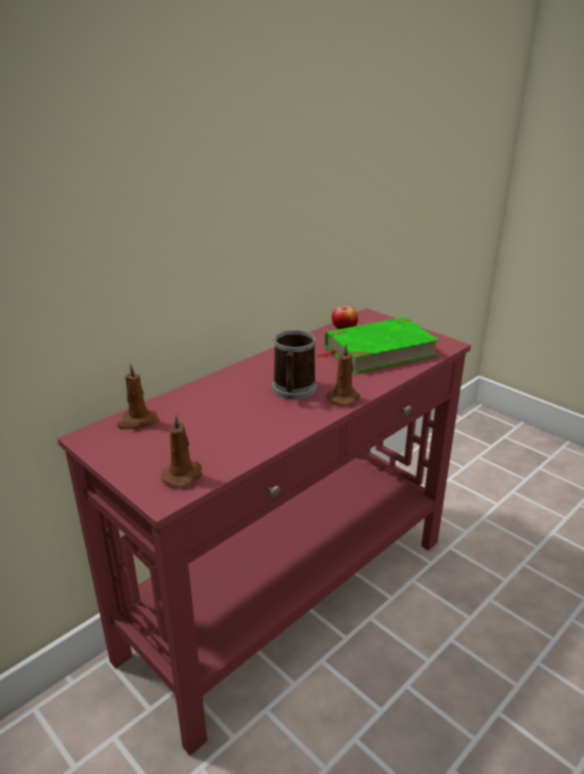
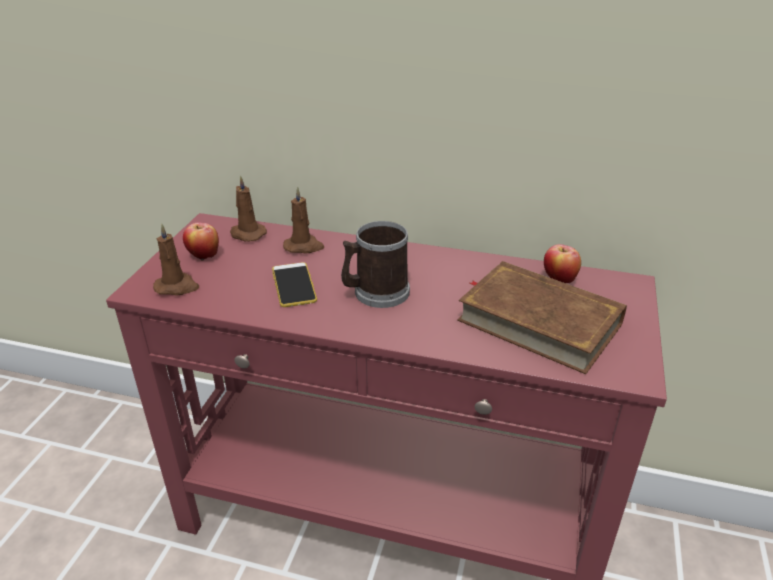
camera: 60 degrees right, 5 degrees up
(147, 451) = (204, 256): none -> apple
(246, 419) = (294, 285): none -> phone
(344, 397) = (392, 330): brown candle -> brown candle (304, 246)
(379, 351) = (539, 321): green book -> brown book

